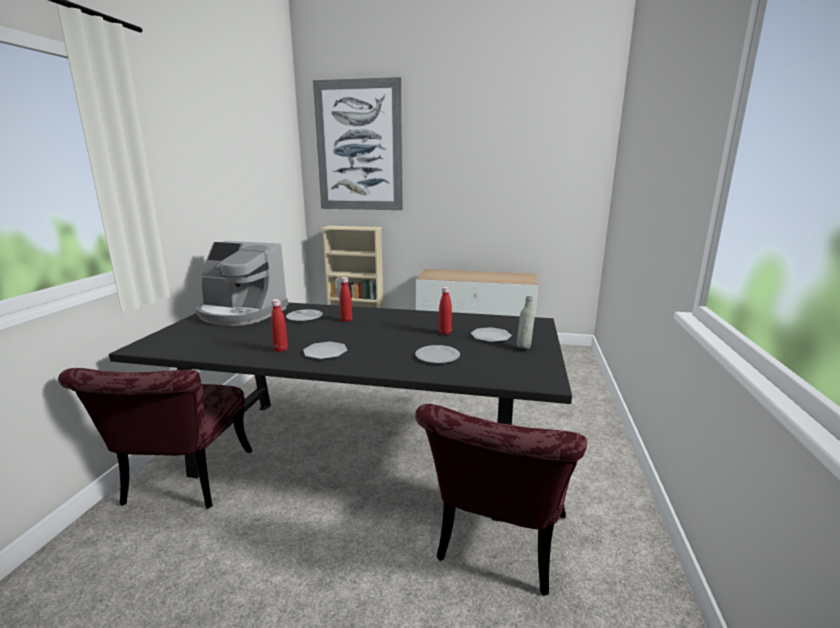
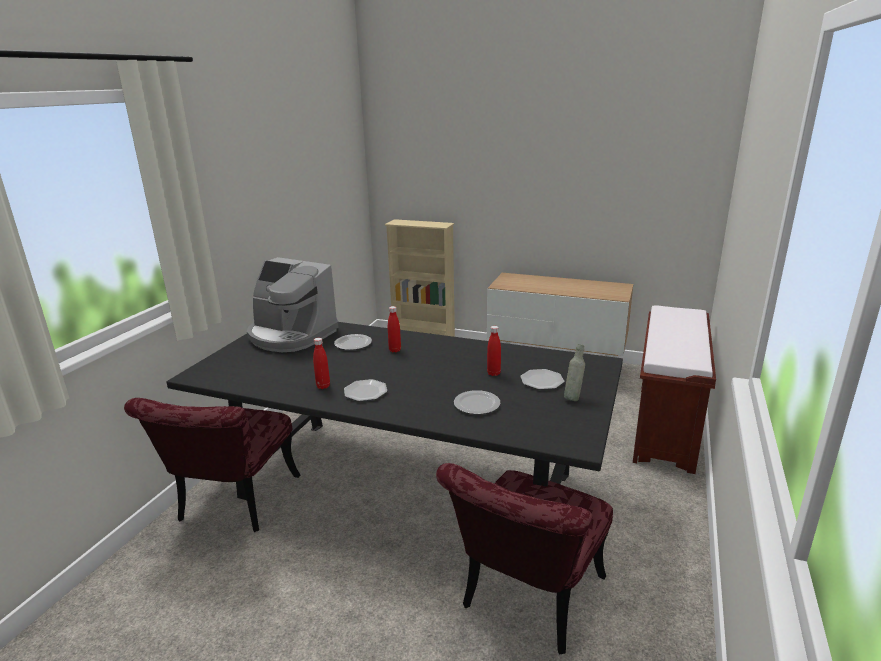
camera: 10 degrees right, 5 degrees up
(359, 146) = (429, 130): picture -> none
(578, 387) = (666, 427): none -> brown bench

